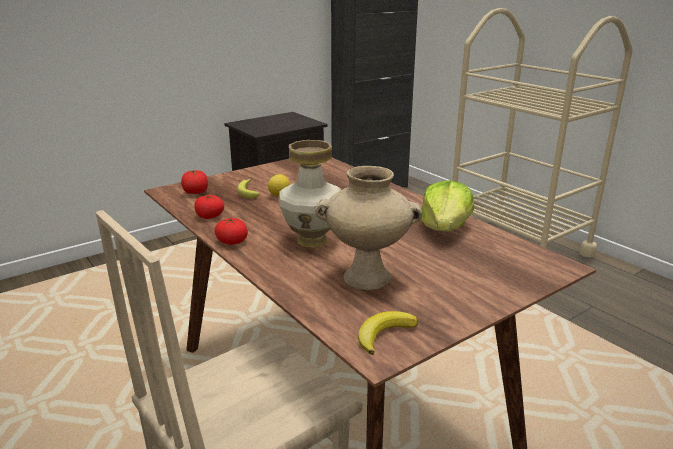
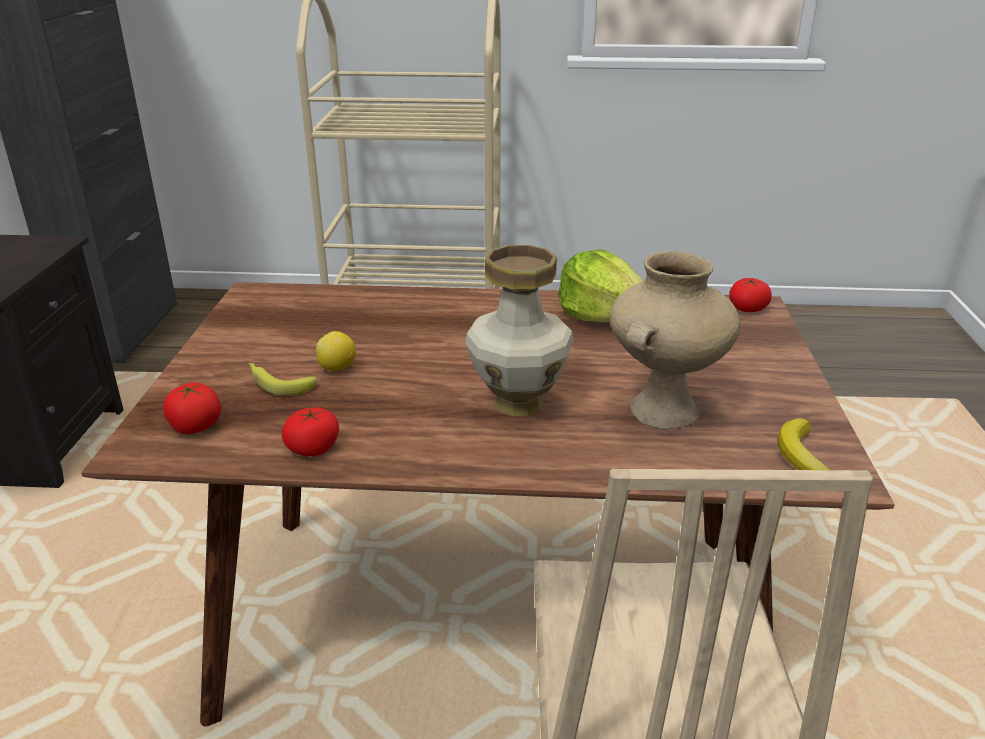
camera: 50 degrees left, 5 degrees up
(232, 241) = (434, 462): tomato -> tomato (747, 309)

